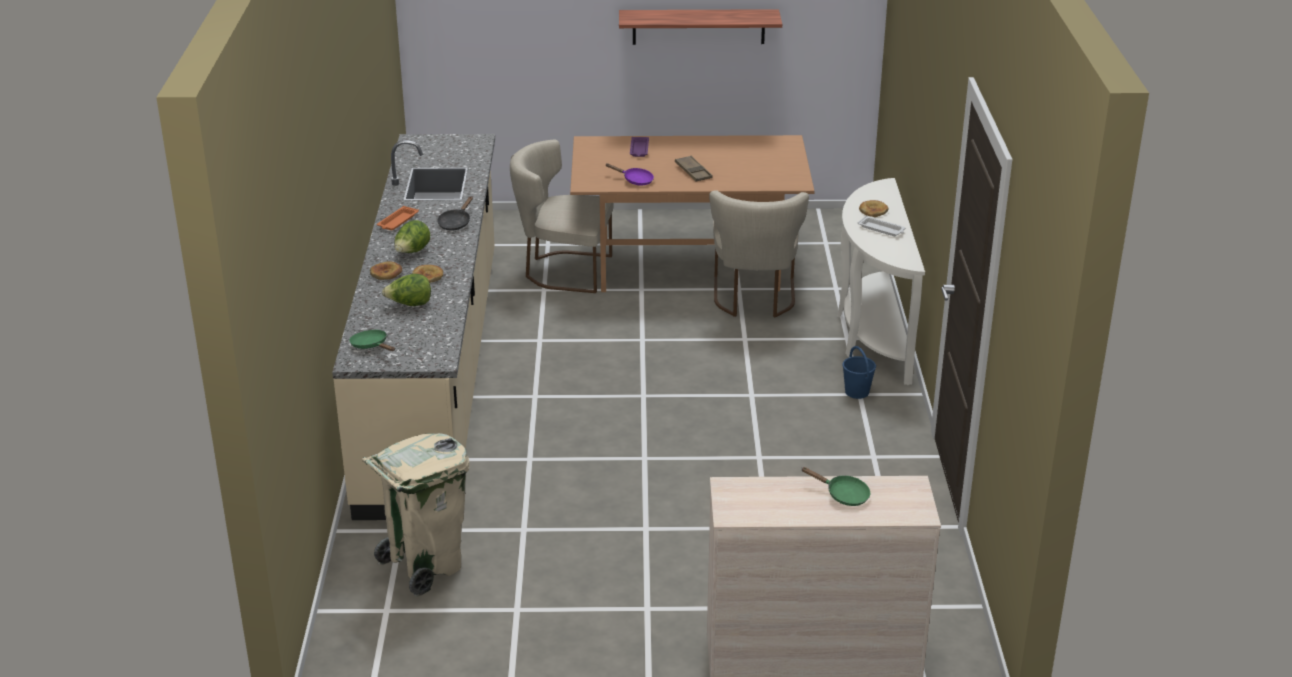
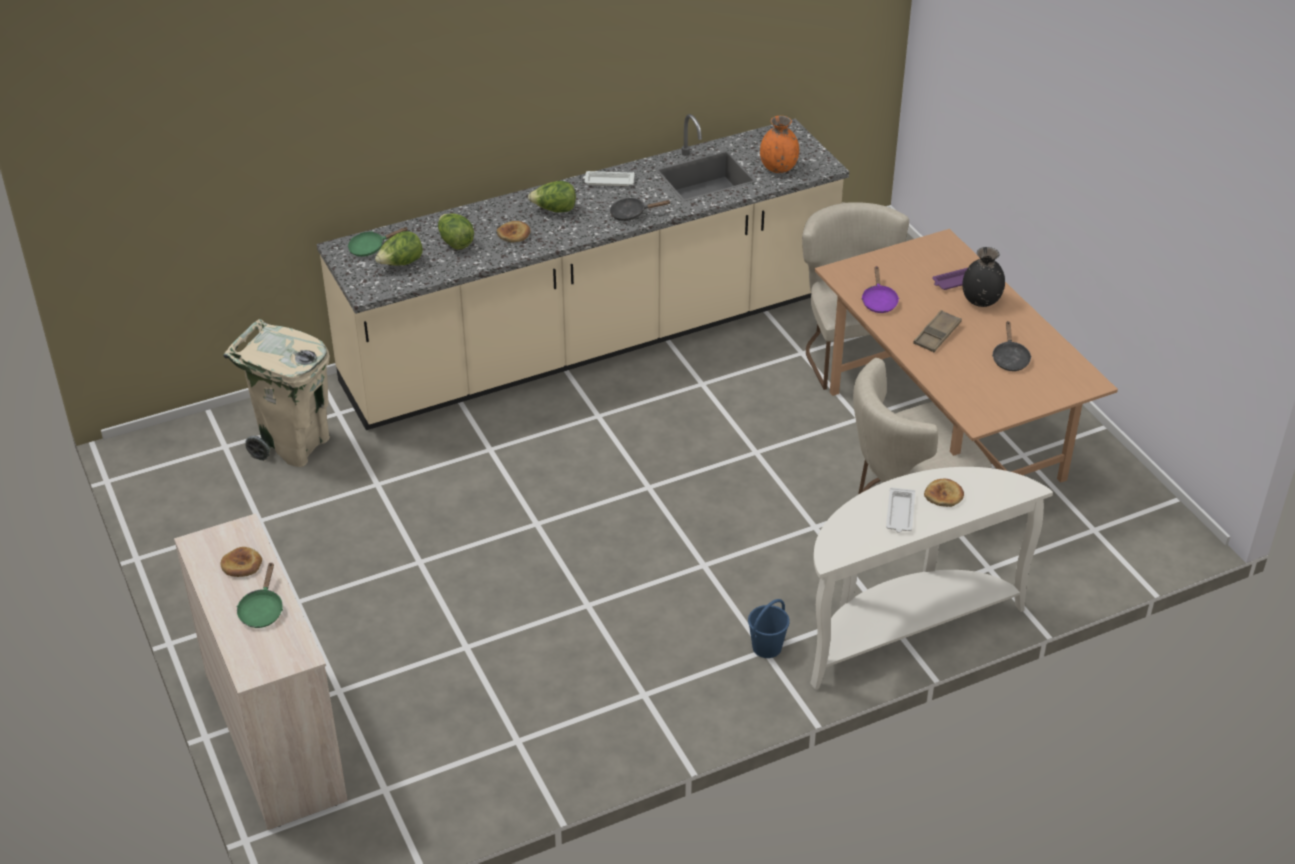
camera: 65 degrees right, 10 degrees up
(371, 346) = (370, 248): green frying pan -> green frying pan turned 135 degrees counterclockwise
(386, 273) = (504, 210): bread -> bread (242, 565)
(397, 221) = (608, 181): orange tray -> white tray
(413, 336) = (401, 264): none -> lettuce
(460, 155) = (778, 168): none -> orange vase
(669, 148) = (980, 300): none -> black vase
(698, 26) = (1119, 194): shelf -> none
(741, 157) = (1010, 358): none -> black frying pan

